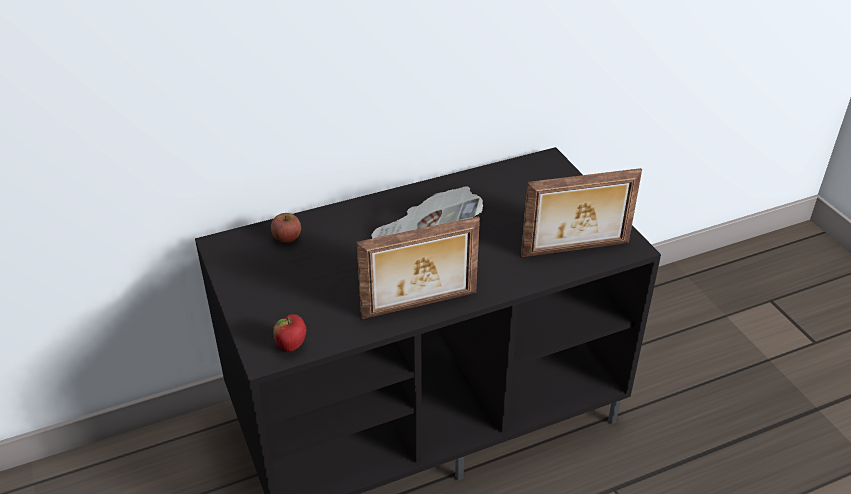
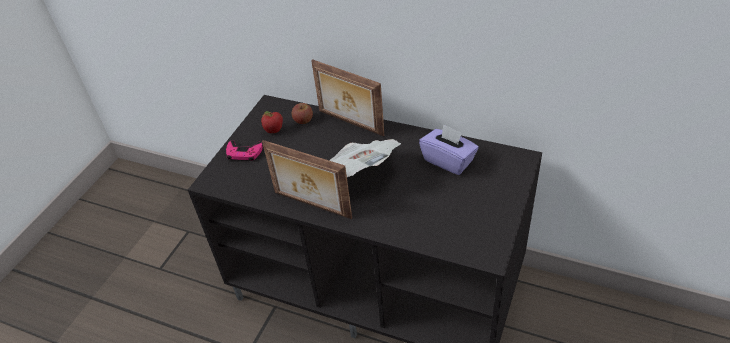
camera: 50 degrees right, 5 degrees up
(264, 305) = (244, 153): none -> pink game controller
(292, 346) = (226, 184): apple -> apple (274, 131)
(490, 194) = (448, 160): none -> purple tissue box
(576, 250) = (449, 233): picture frame -> picture frame (350, 123)

